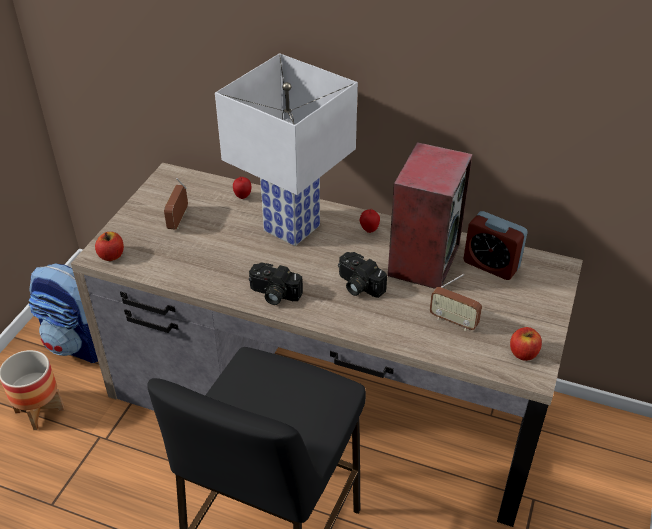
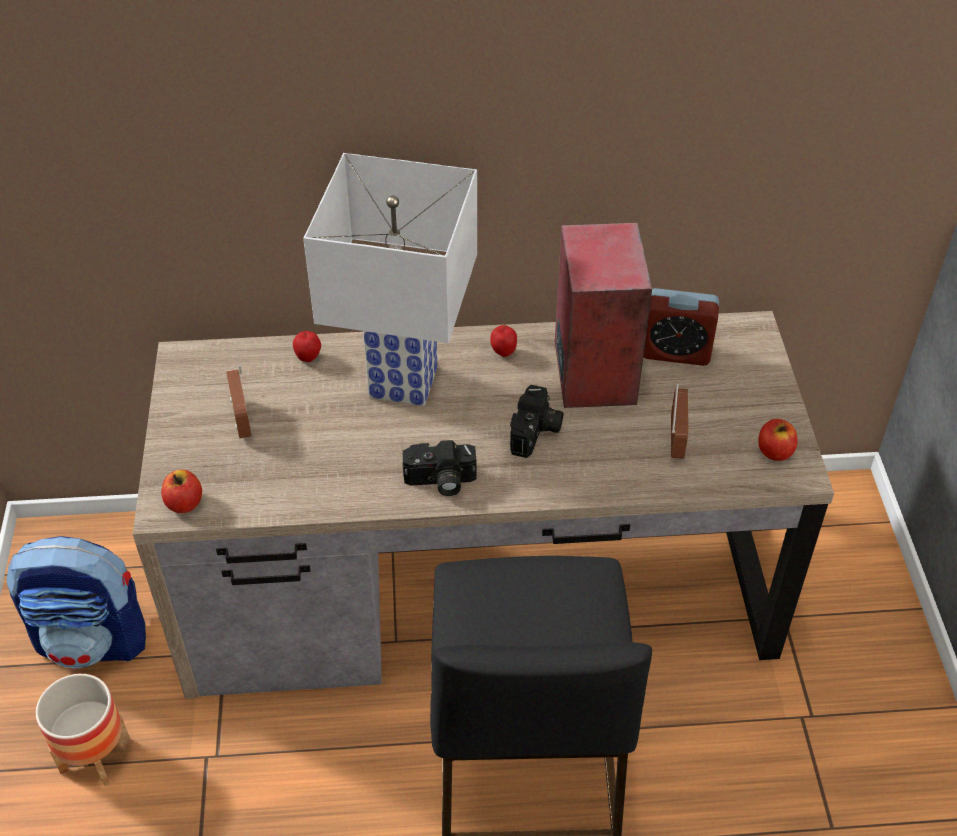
camera: 25 degrees left, 5 degrees up
(358, 285) = (536, 433): camera -> camera turned 90 degrees counterclockwise
(453, 321) = (675, 439): radio -> radio turned 90 degrees counterclockwise

